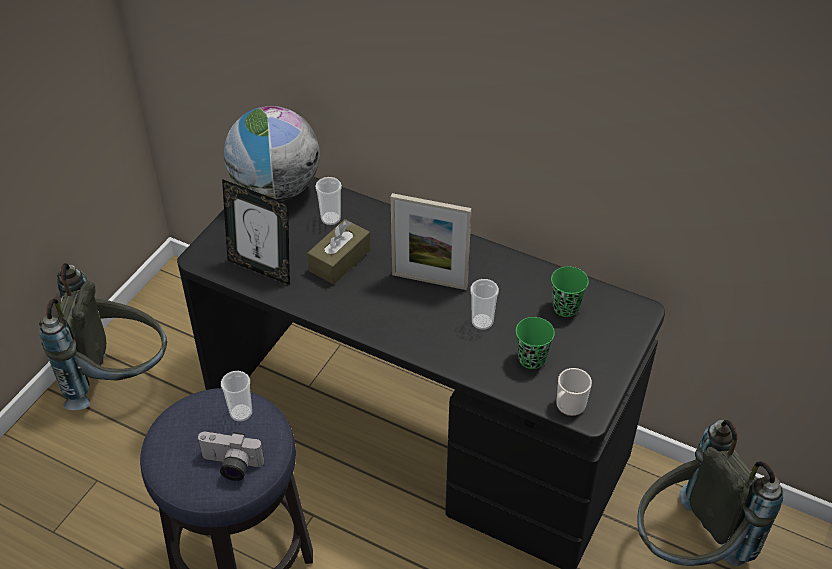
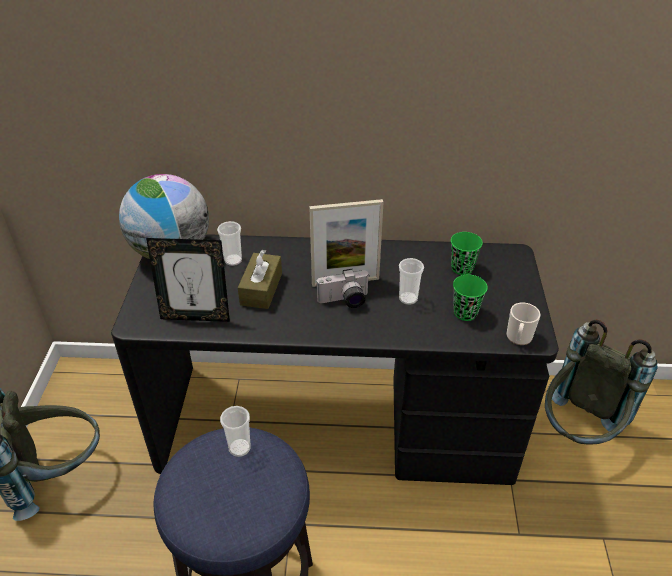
camera: 25 degrees left, 5 degrees down
(230, 466) = (258, 500): camera -> camera (344, 301)

